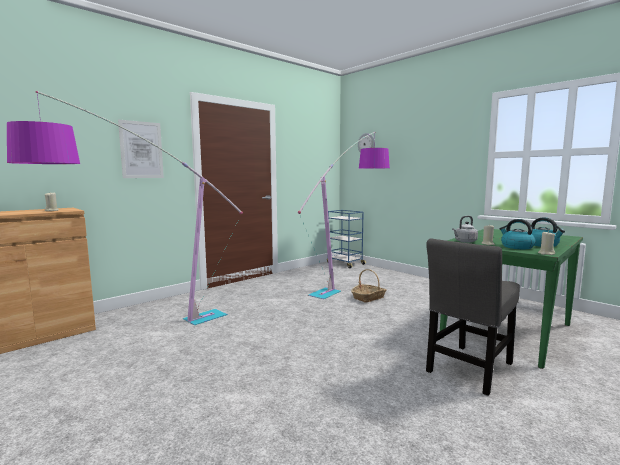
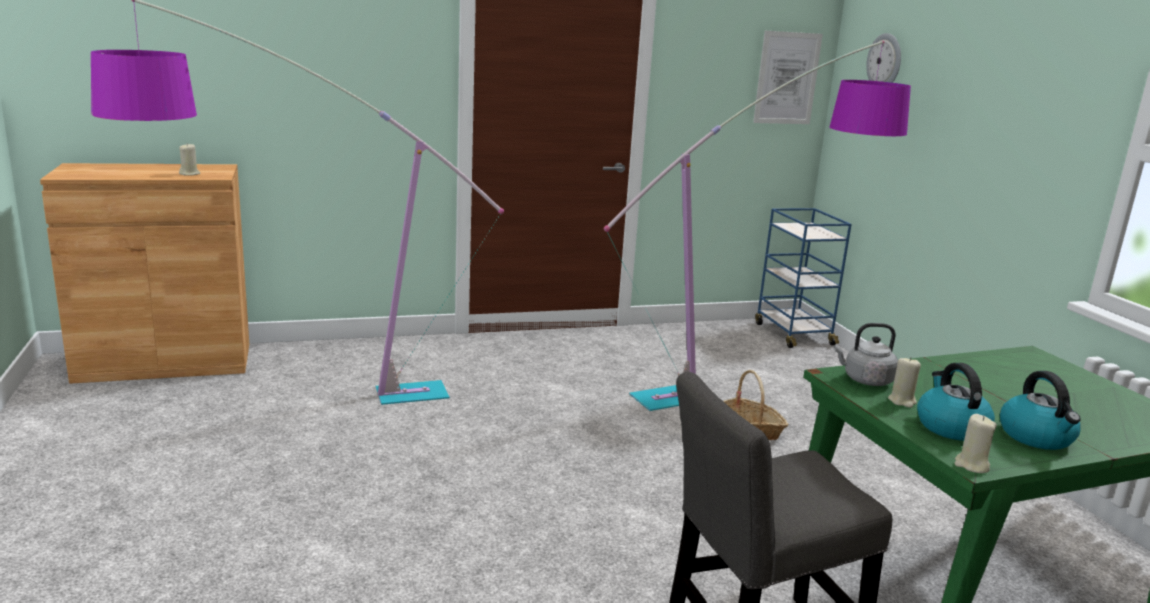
camera: 25 degrees right, 10 degrees up
(141, 150) = (357, 65): picture -> picture (787, 78)

